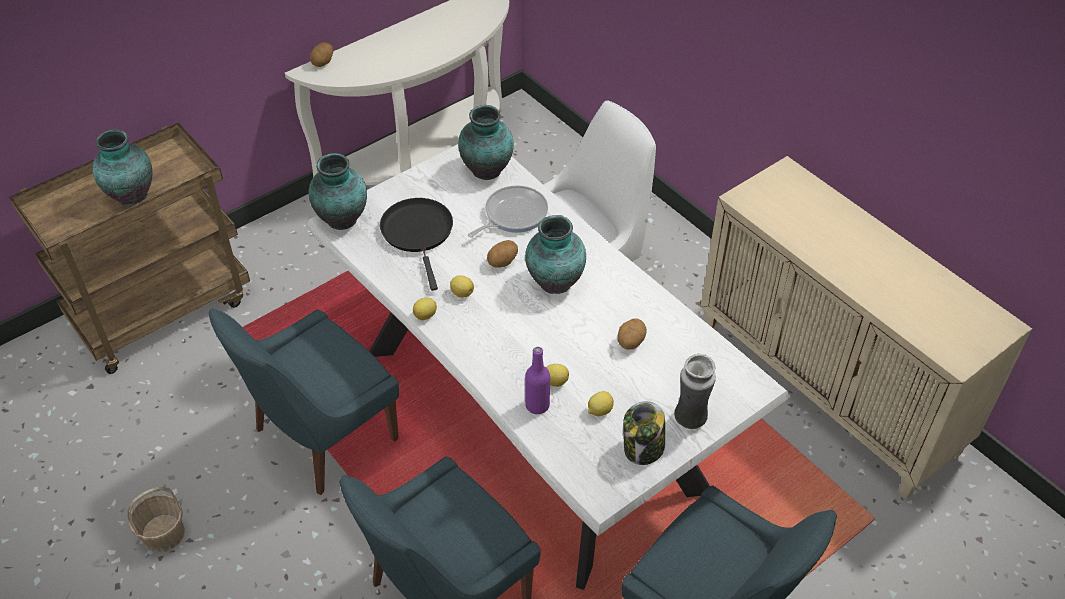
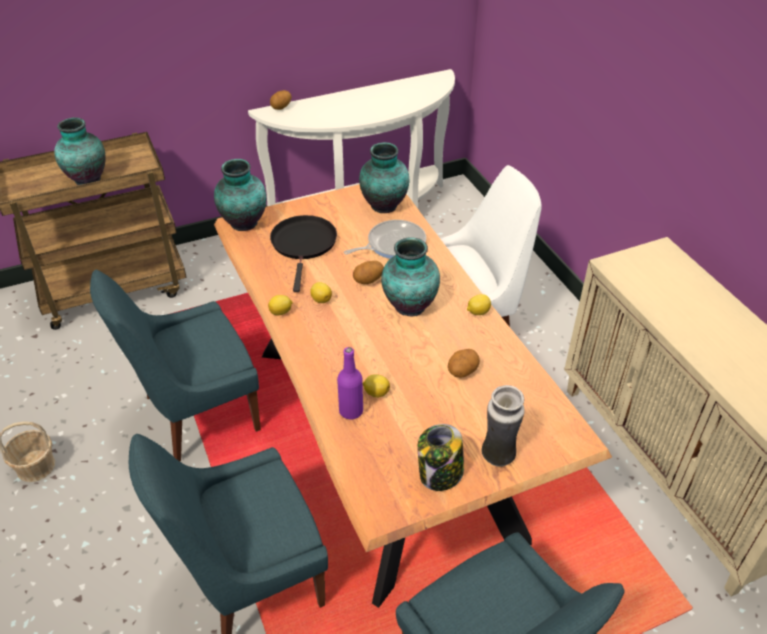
camera: 15 degrees right, 5 degrees down
(532, 420) = (383, 439): white dining table -> brown dining table
(599, 411) = (409, 429): lemon -> lemon (477, 312)

